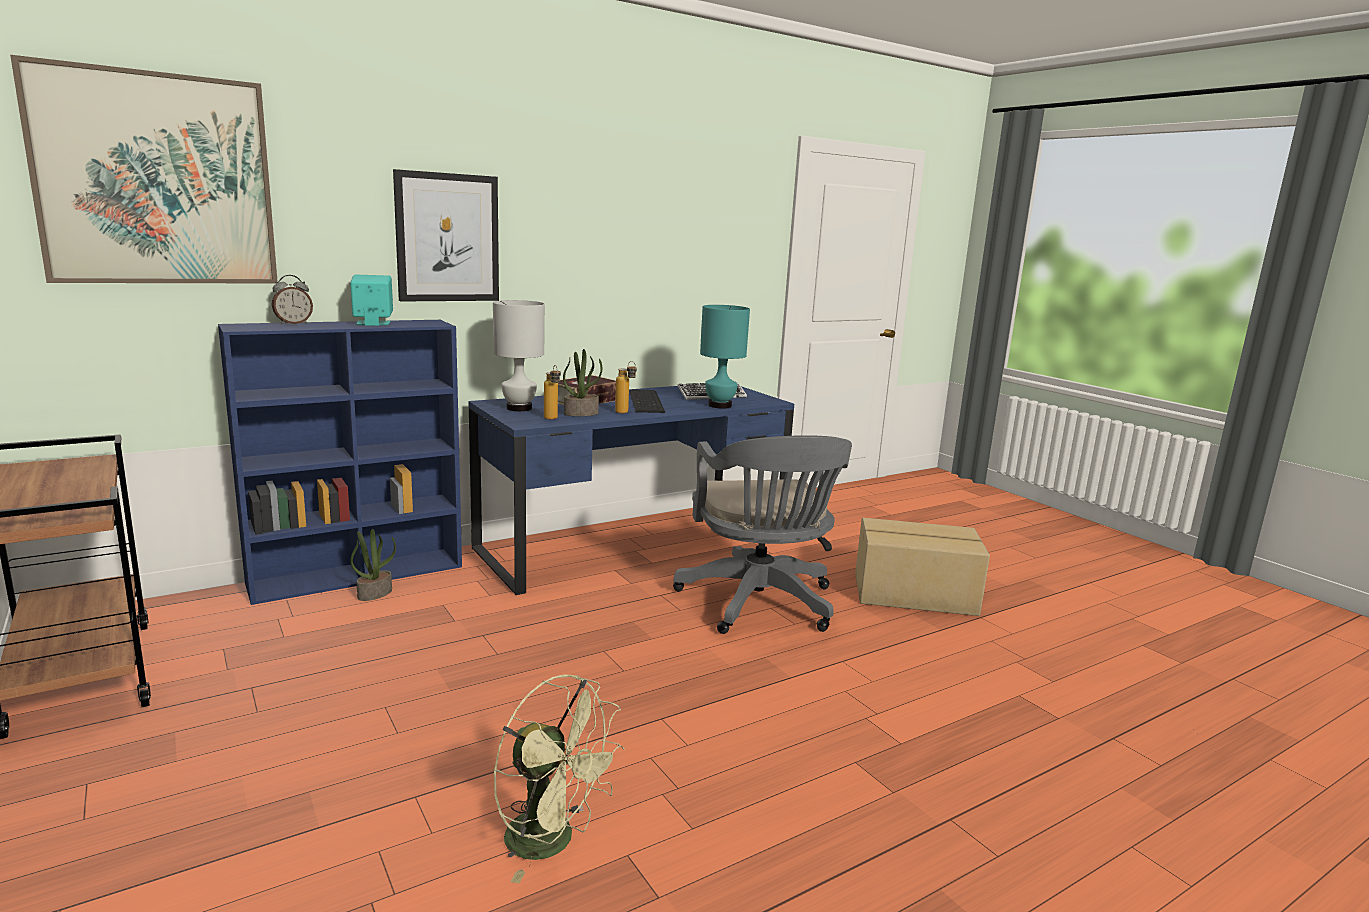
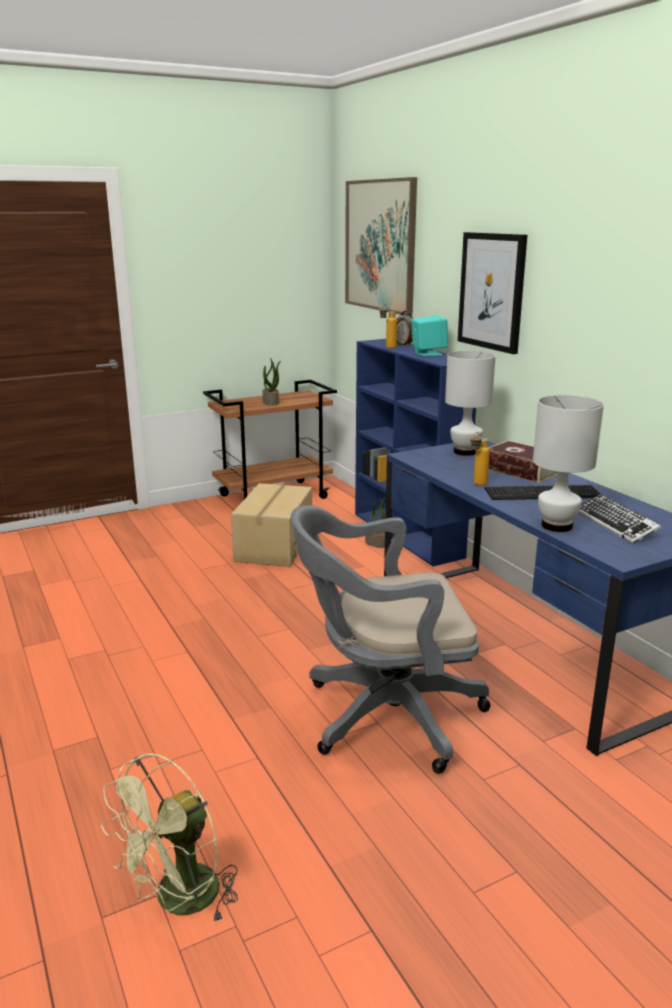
camera: 95 degrees right, 5 degrees up
(552, 419) = (430, 462): bottle -> bottle (387, 348)
(553, 842) = (83, 616): green fan -> green fan (178, 902)
(581, 413) = (461, 470): potted plant -> potted plant (271, 402)
(720, 405) = (557, 526): turquoise table lamp -> white table lamp
(915, 594) = (439, 867): cardboard box -> cardboard box (273, 546)

